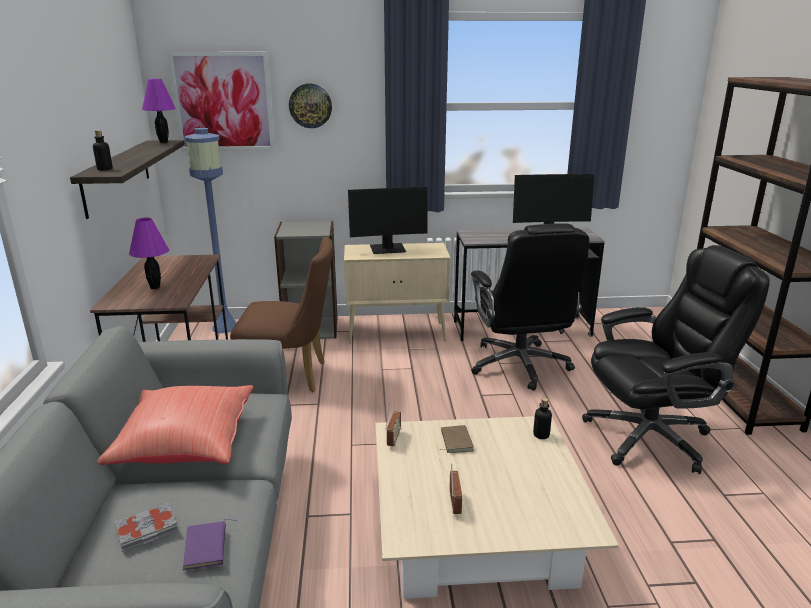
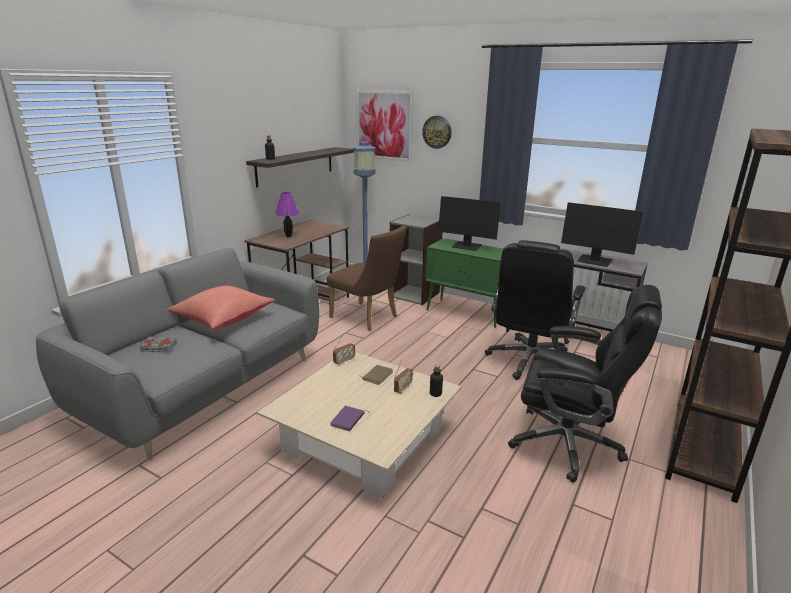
camera: 35 degrees right, 0 degrees up
(163, 142) = (339, 149): purple table lamp -> none
(207, 548) = (170, 363): purple book -> purple book (348, 420)
(397, 332) = (467, 313): beige cabinet -> green cabinet
(454, 504) = (327, 405): radio -> radio (402, 388)

